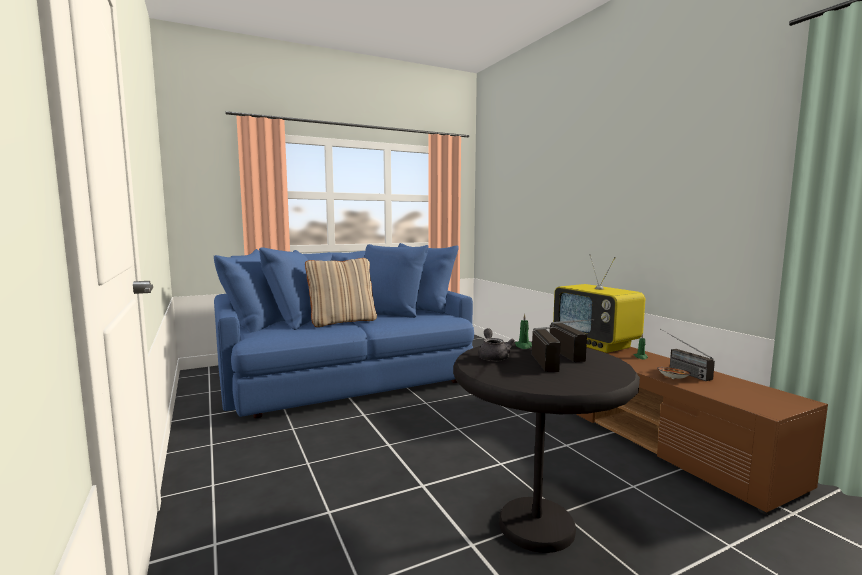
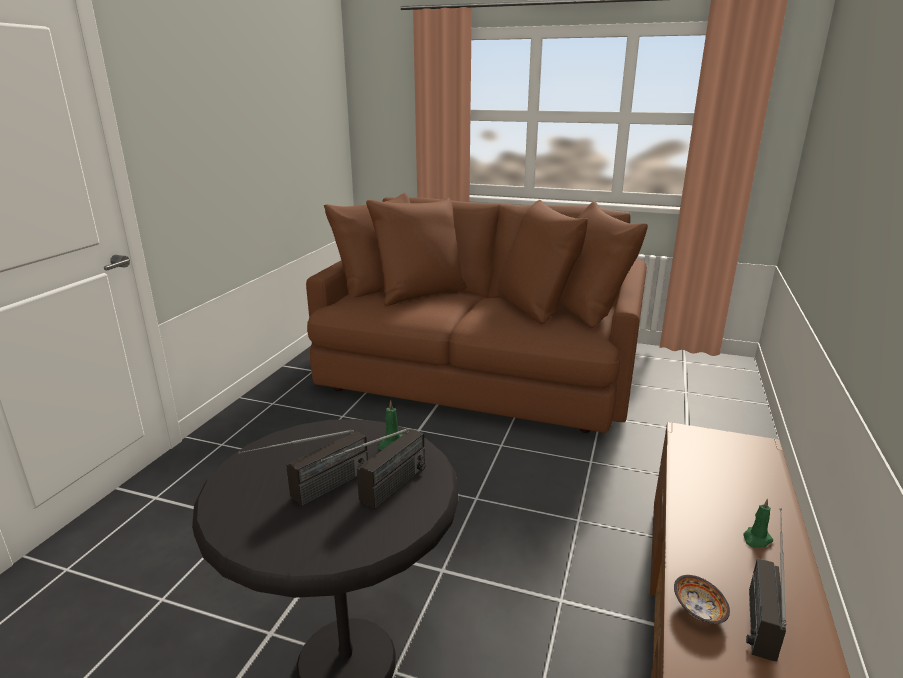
camera: 45 degrees right, 15 degrees up
(342, 322) = (450, 307): beige pillow -> none
(346, 376) = (480, 370): blue sofa -> brown sofa
(493, 356) = (316, 444): grey teapot -> none
(596, 344) = (741, 474): television -> none

